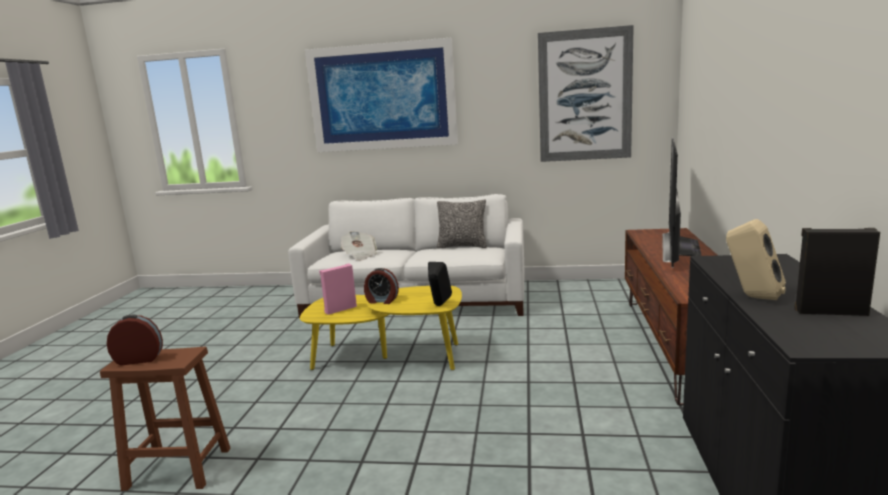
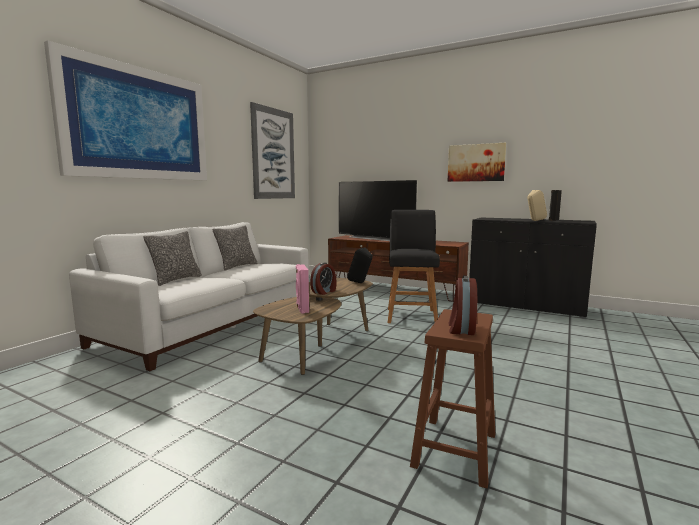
camera: 70 degrees left, 5 degrees down
(360, 255) = (189, 283): newspaper -> none
(382, 248) = (176, 280): none -> pillow
(388, 357) = (319, 345): yellow coffee table -> brown coffee table
(547, 384) = (411, 315): none -> black stool
(801, 121) = (476, 163): none -> picture

